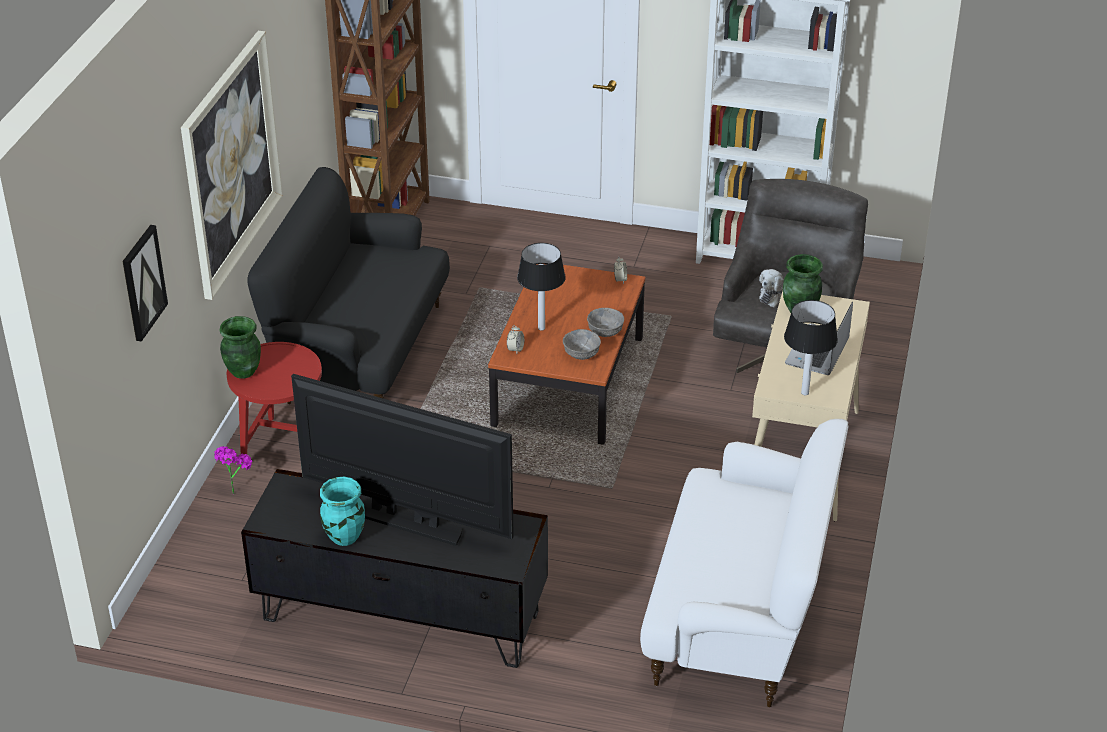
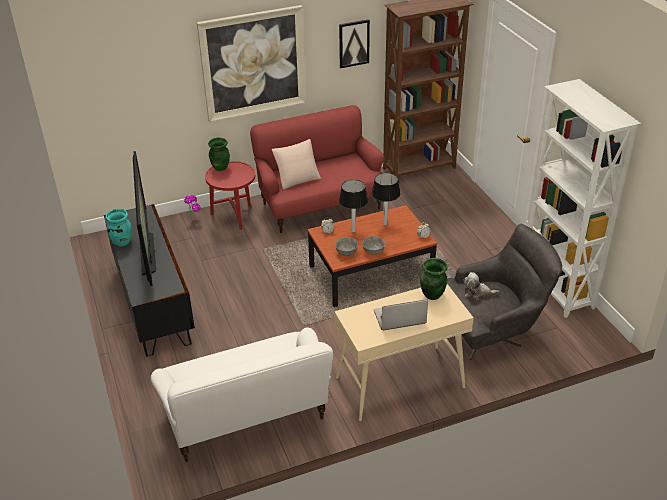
camera: 55 degrees right, 0 degrees up
(143, 282) = (140, 84): picture -> picture (353, 43)
(350, 320) = (297, 178): none -> beige pillow
(360, 353) = (320, 205): black sofa -> red sofa
(804, 393) = (356, 328): table lamp -> table lamp (384, 223)

